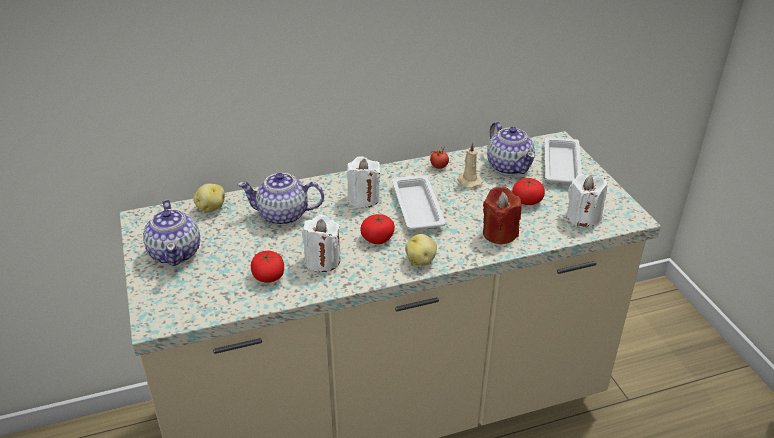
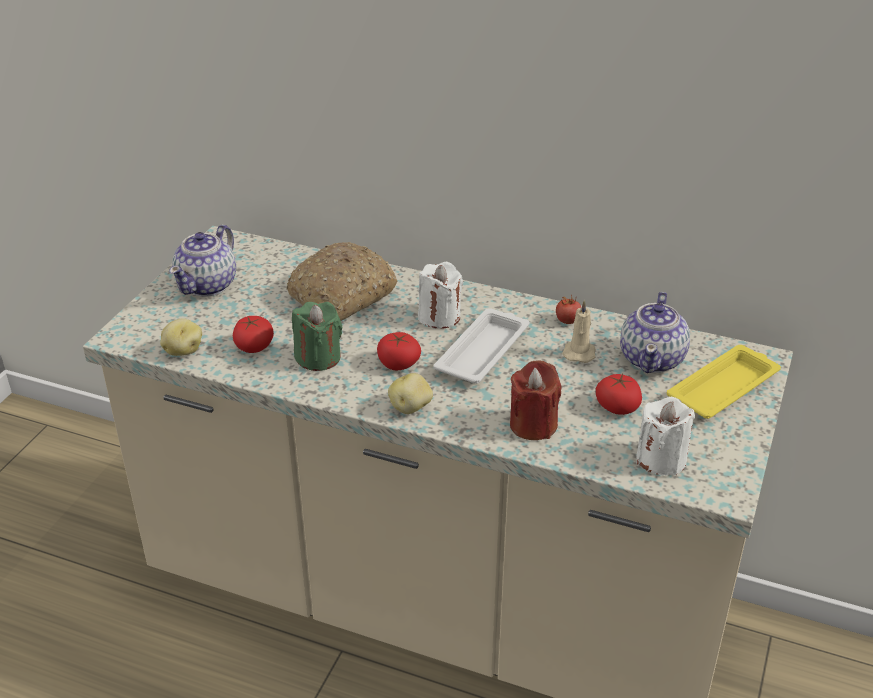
camera: 40 degrees right, 0 degrees up
(211, 208) = (287, 257): potato -> potato (182, 351)
(284, 215) = (341, 296): teapot -> bread
(322, 261) = (318, 357): white candle -> green candle
(561, 164) = (724, 387): white tray -> yellow tray

